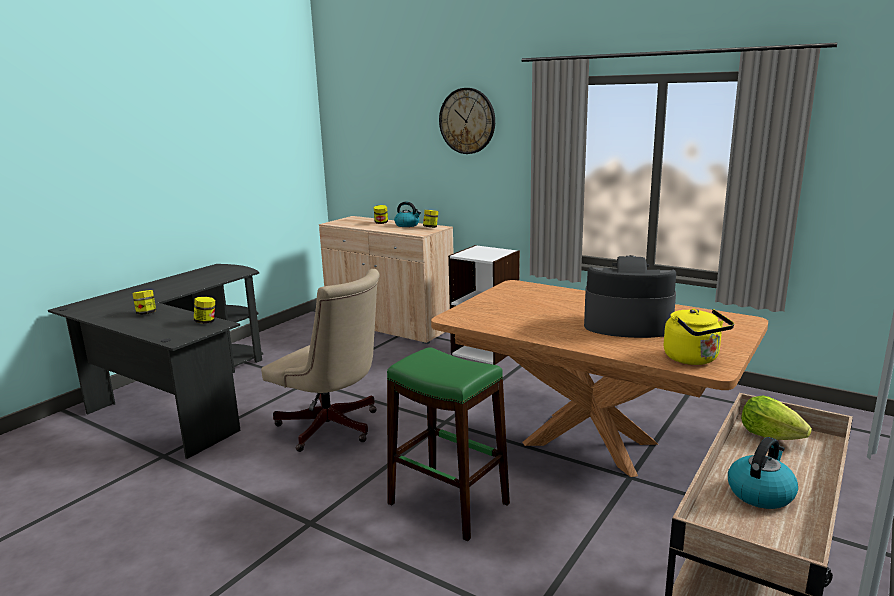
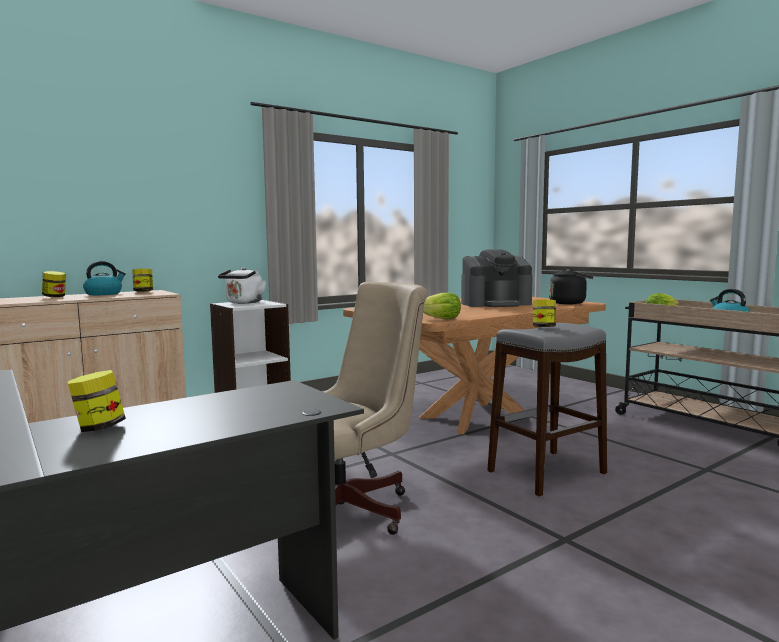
camera: 70 degrees left, 10 degrees down
(206, 322) = (253, 393): jar -> jar (544, 327)
(447, 503) = (546, 472): green stool -> grey stool
(462, 319) = (441, 319): none -> lettuce
(467, 121) = (171, 162): wall clock -> none
(486, 251) = (243, 303): none -> white kettle
(627, 324) = (495, 304): coffee machine -> coffee machine turned 135 degrees counterclockwise
(694, 359) = (569, 303): yellow kettle -> black kettle

